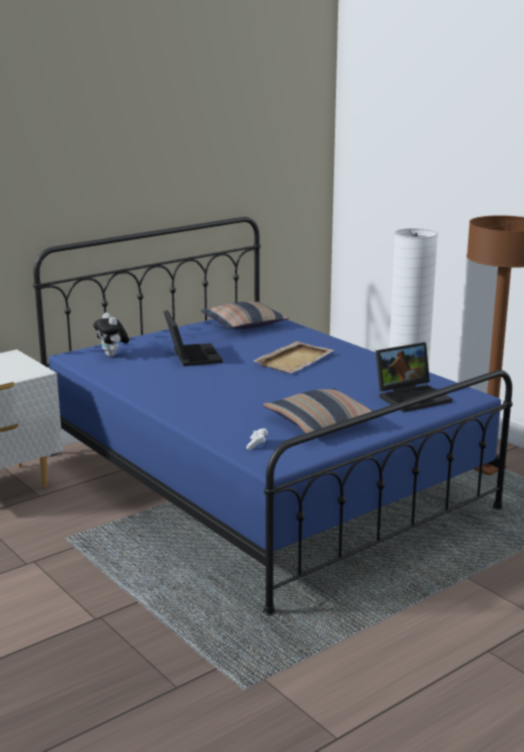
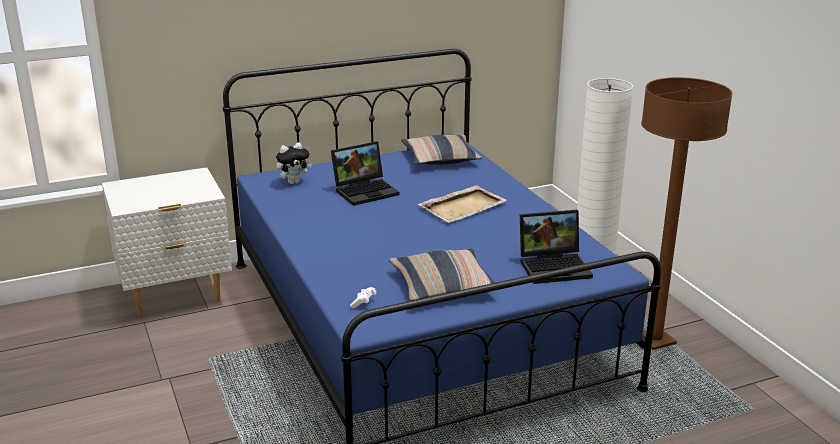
camera: 15 degrees right, 5 degrees up
(113, 355) = (294, 182): plush toy -> plush toy turned 105 degrees counterclockwise
(191, 356) = (366, 191): laptop -> laptop turned 60 degrees clockwise

